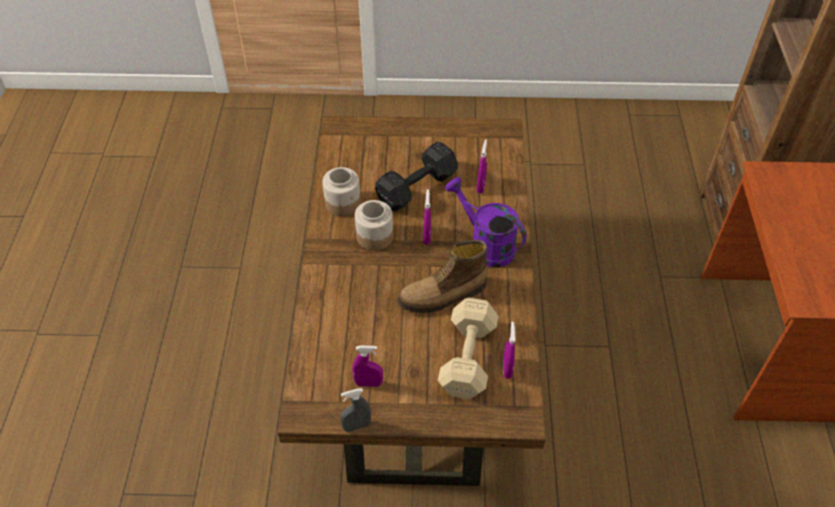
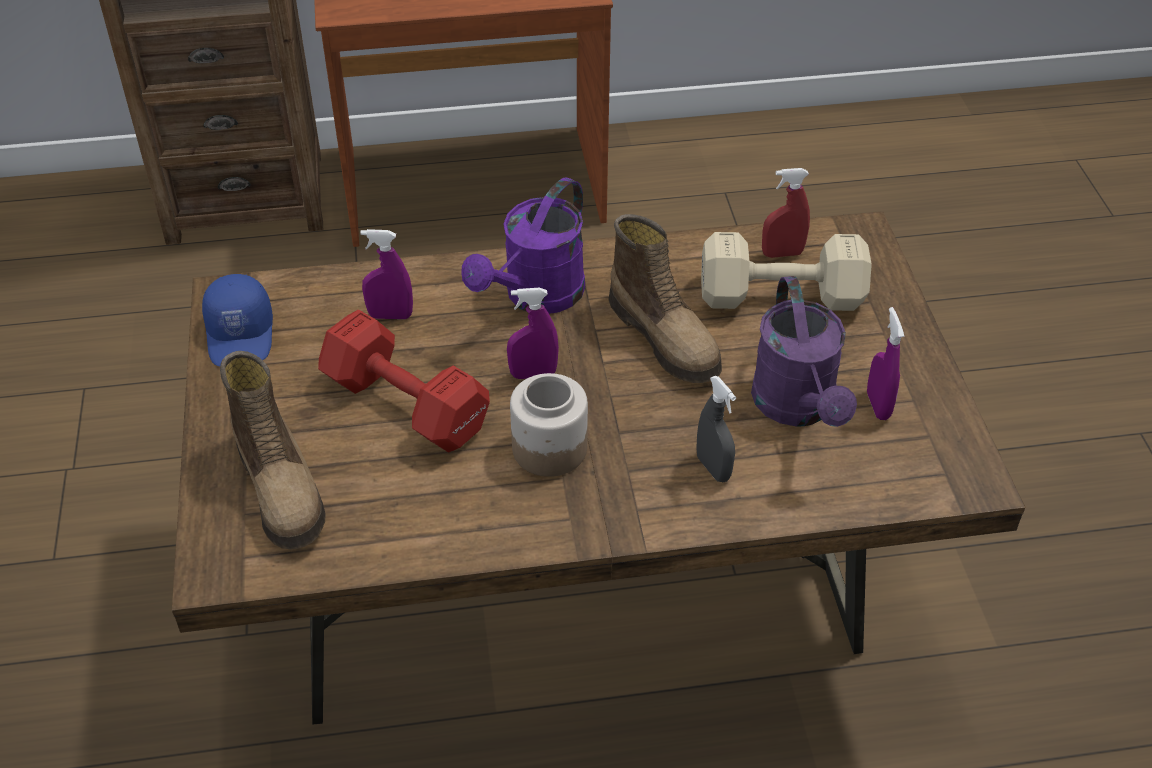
camera: 100 degrees left, 5 degrees down
(343, 203) = (466, 514): jar -> none
(356, 426) = (962, 407): grey spray bottle -> grey spray bottle (713, 468)
(376, 146) = (282, 488): none -> boot
(376, 344) = (798, 408): none -> purple watering can
(418, 187) = (404, 402): black dumbbell -> red dumbbell
(476, 135) = (241, 335): none -> blue cap
(507, 368) = (782, 253): purple spray bottle -> red spray bottle

